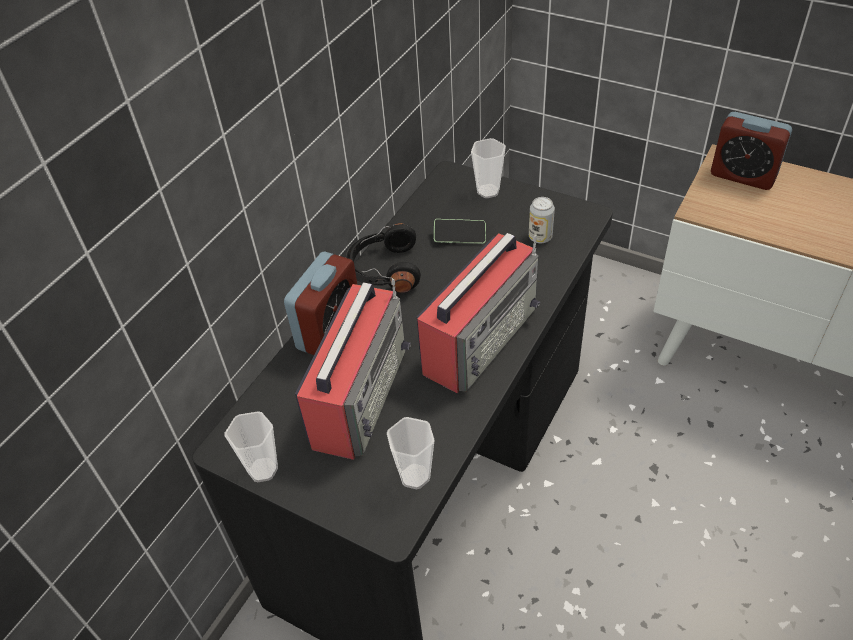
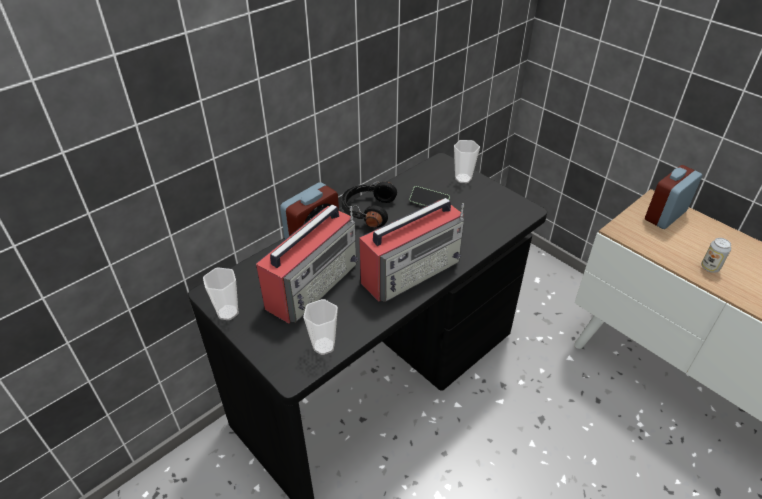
camera: 15 degrees right, 5 degrees down
(540, 237) = (486, 216): can -> can (710, 267)
(743, 175) = (665, 215): alarm clock -> alarm clock turned 90 degrees clockwise

